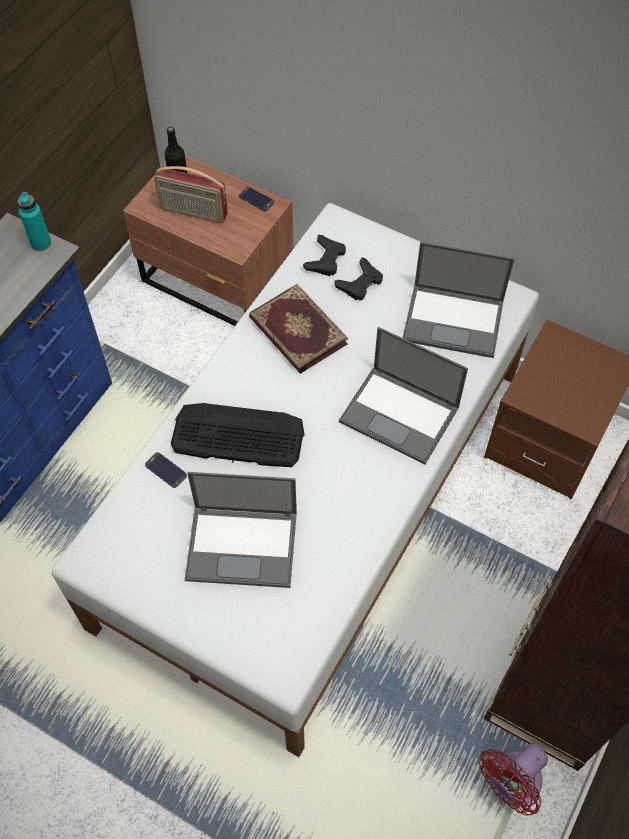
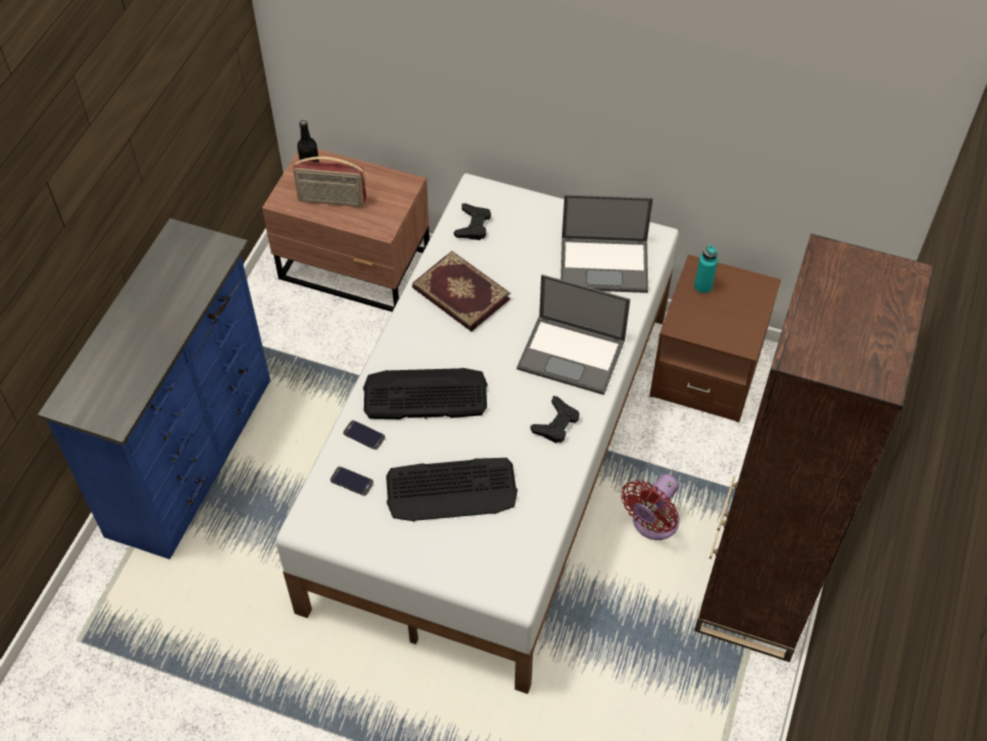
camera: 10 degrees left, 5 degrees down
(41, 243) = (209, 241): turquoise bottle -> turquoise bottle (703, 287)
(243, 545) = (452, 490): laptop -> keyboard
(256, 199) = (391, 180): phone -> phone (351, 481)
(360, 283) = (510, 243): black game controller -> black game controller (556, 424)
(510, 783) = (729, 683): red fan -> red fan (652, 524)

